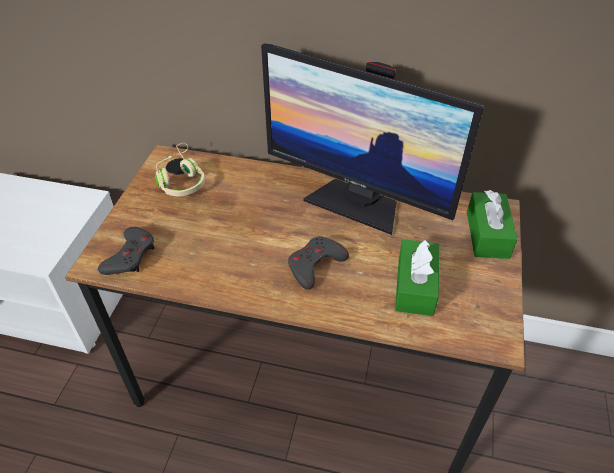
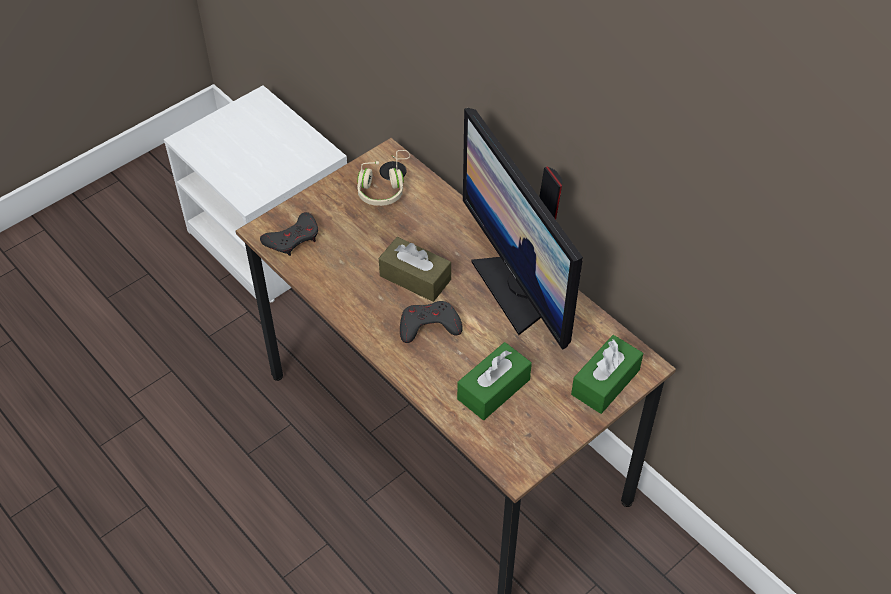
camera: 35 degrees right, 5 degrees up
(269, 234) = (415, 278): none -> brown tissue box

